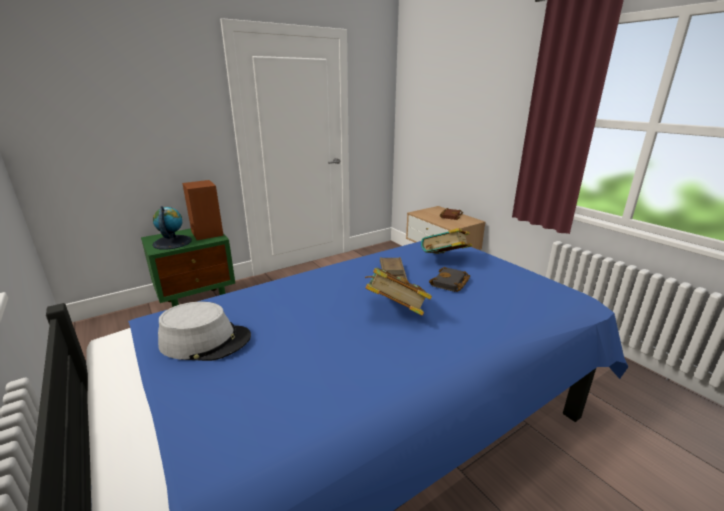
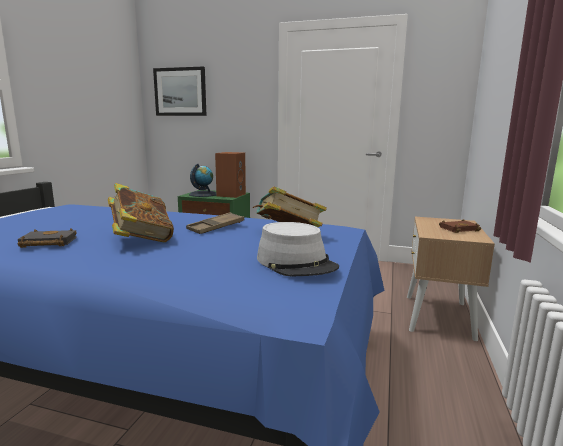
camera: 50 degrees right, 10 degrees down
(76, 105) = (180, 92): none -> picture
(205, 341) = (51, 215): grey hat -> grey hat (296, 263)
(450, 283) = (232, 244): black book -> black book (47, 243)

